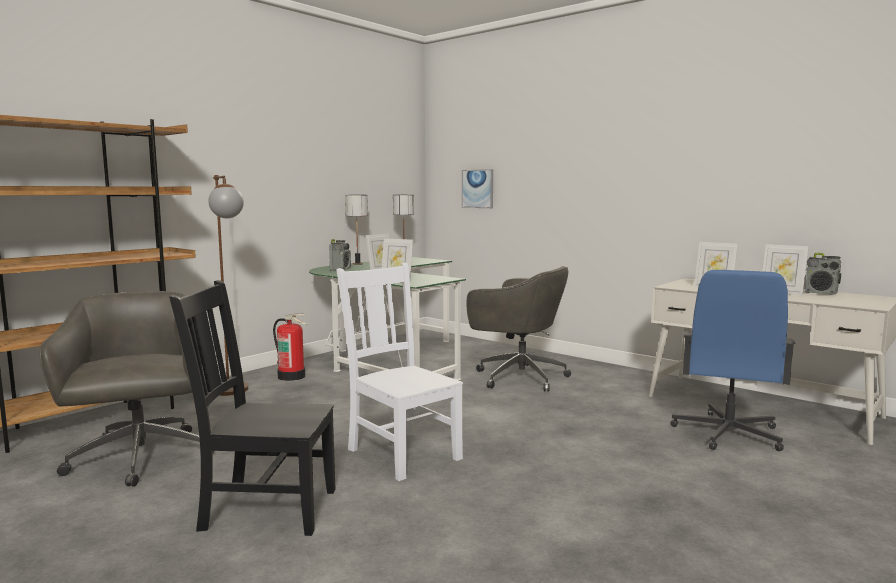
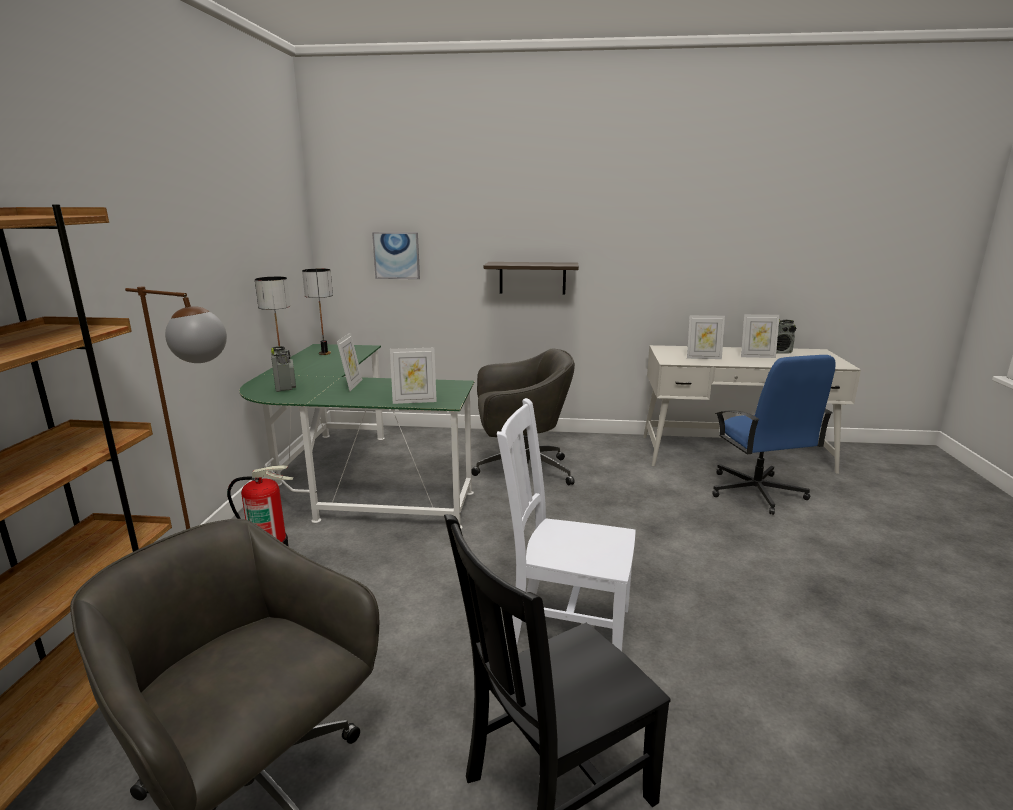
camera: 35 degrees left, 10 degrees up
(578, 208) = (532, 278): none -> shelf

